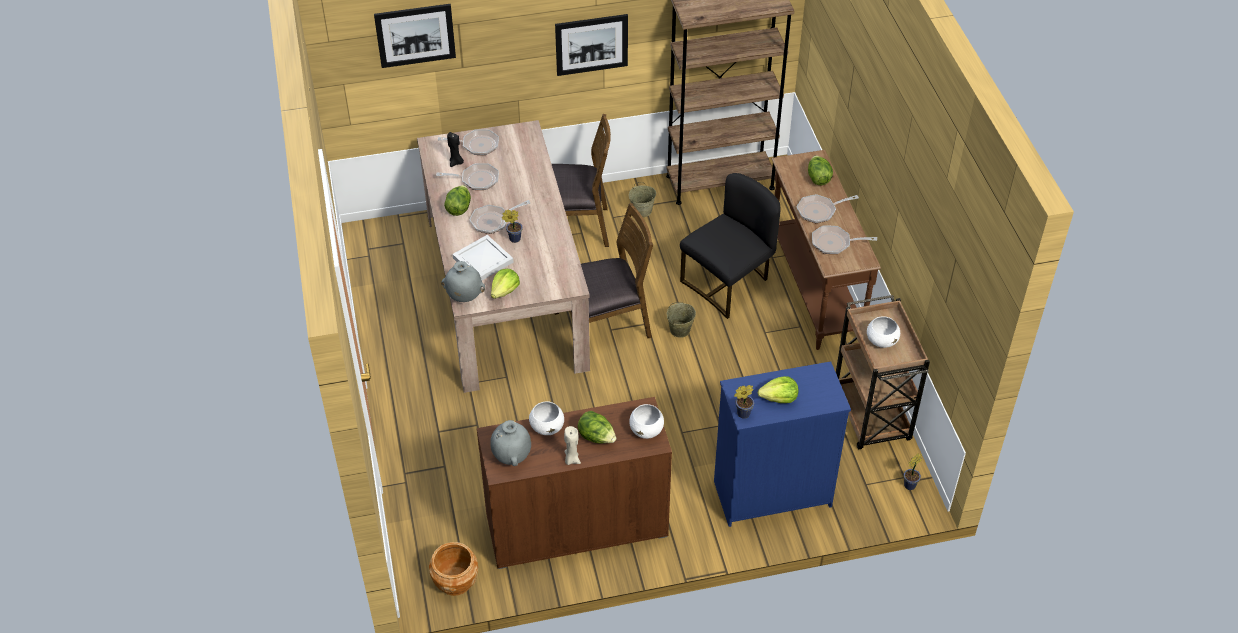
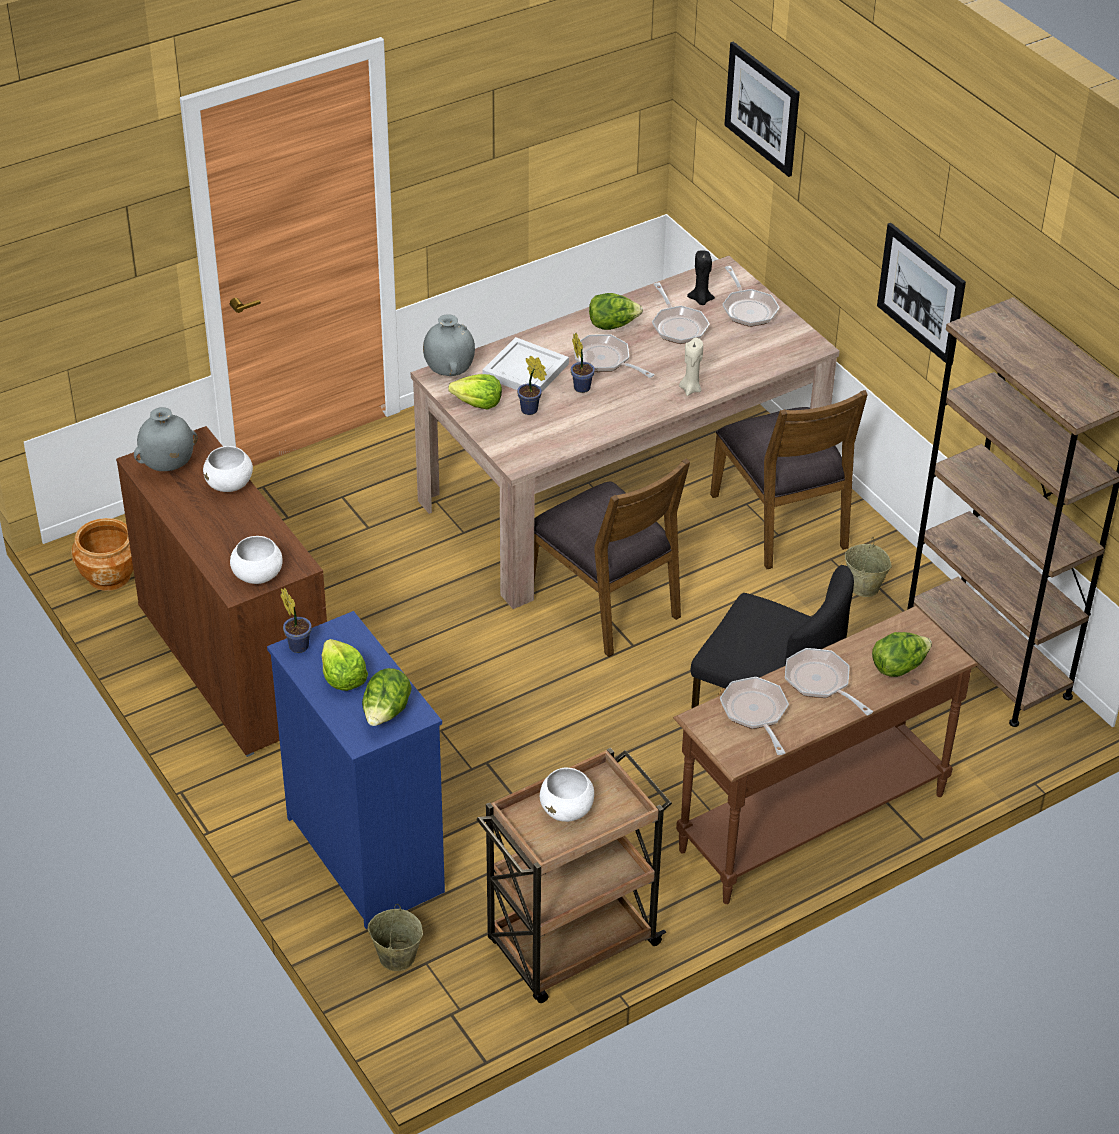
camera: 70 degrees right, 5 degrees down
(571, 459) = (182, 518): beige candle -> beige candle (690, 389)
(597, 437) = (228, 532): lettuce -> lettuce (386, 713)
(679, 330) = (638, 684): beige bucket -> beige bucket (396, 956)
(911, 485) = (447, 1021): potted plant -> potted plant (531, 411)

